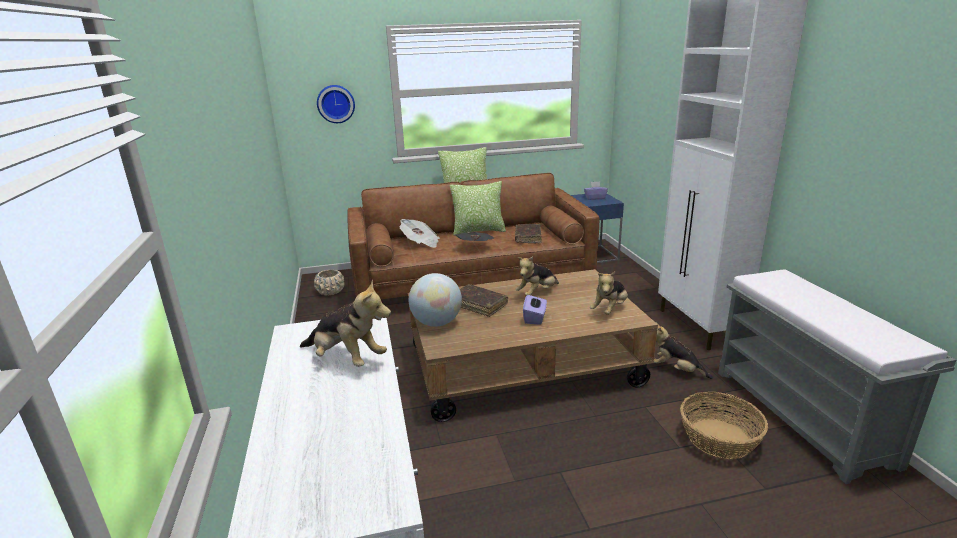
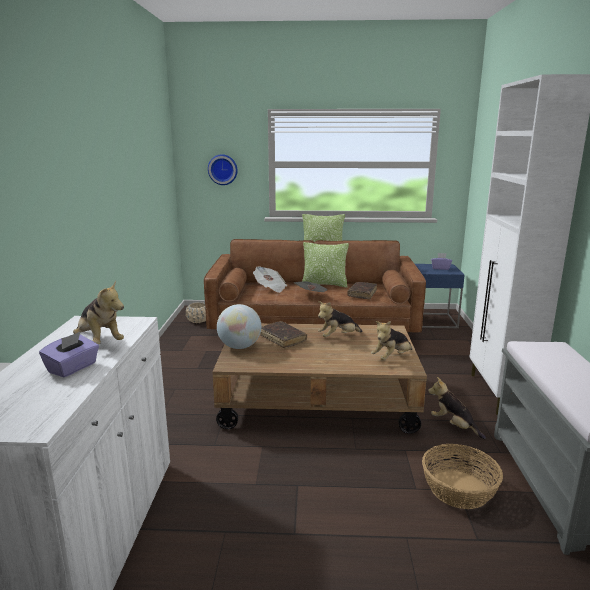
camera: 15 degrees right, 5 degrees down
(535, 318) = (321, 355): purple tissue box -> purple tissue box (73, 368)

